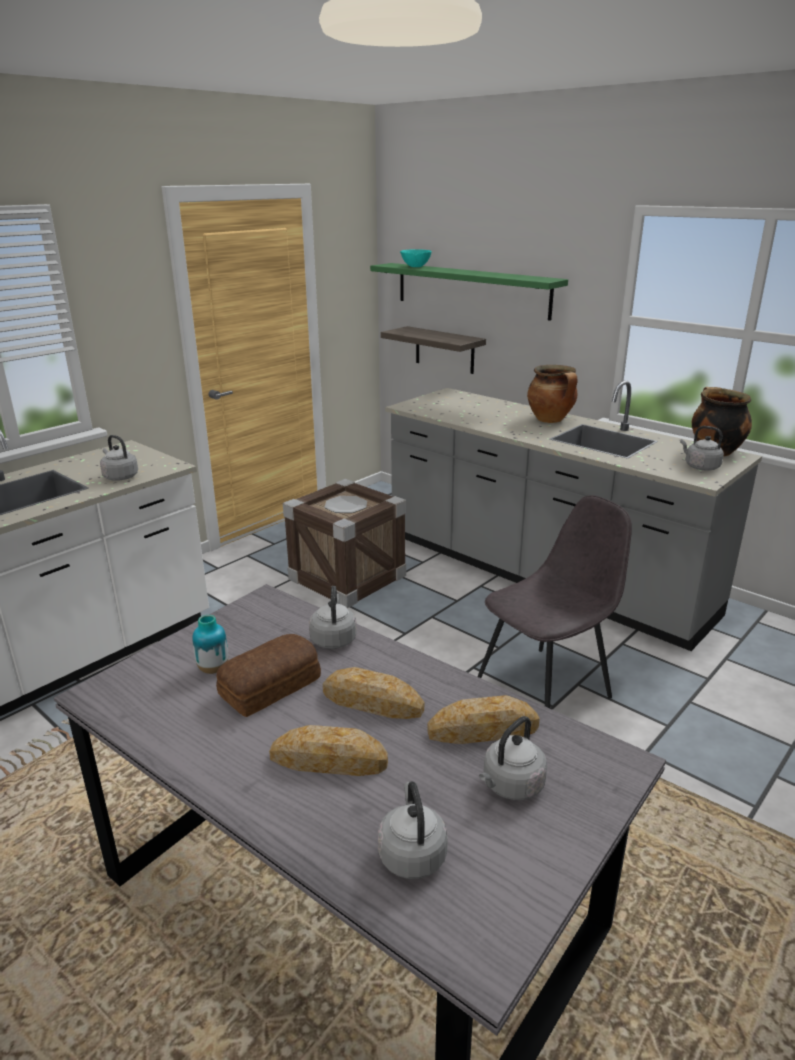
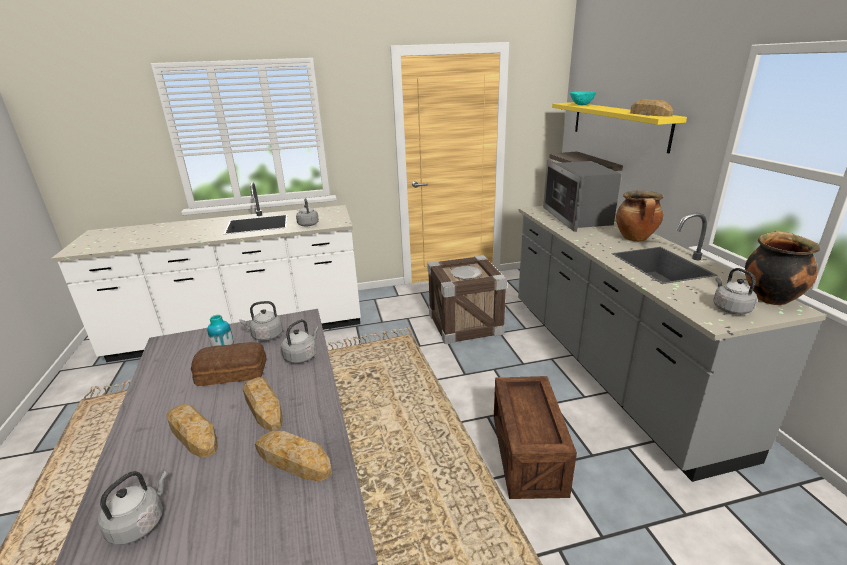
camera: 35 degrees right, 0 degrees up
(464, 407) = (577, 217): none -> microwave
(471, 290) = (618, 124): green shelf -> yellow shelf
(511, 786) = (250, 513): grey kettle -> grey kettle (266, 336)
(526, 277) = (649, 114): none -> bread
(546, 686) = (528, 454): grey chair -> crate

